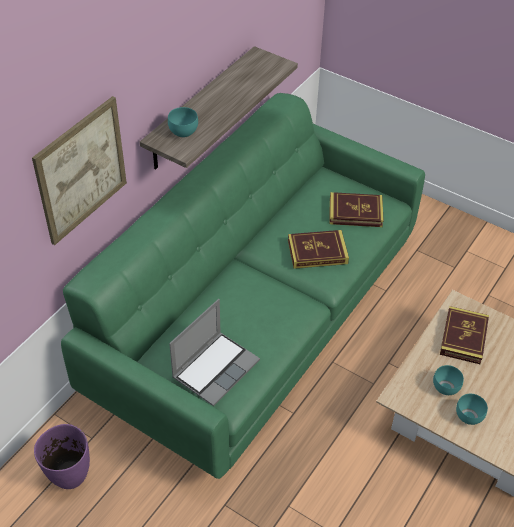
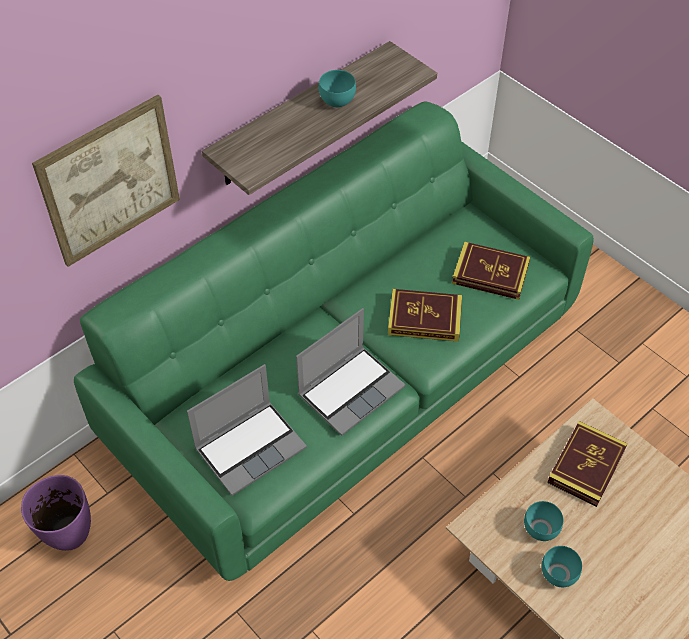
camera: 15 degrees right, 5 degrees up
(182, 132) = (258, 146): turquoise bowl -> turquoise bowl (336, 100)
(279, 312) = (351, 390): none -> laptop

